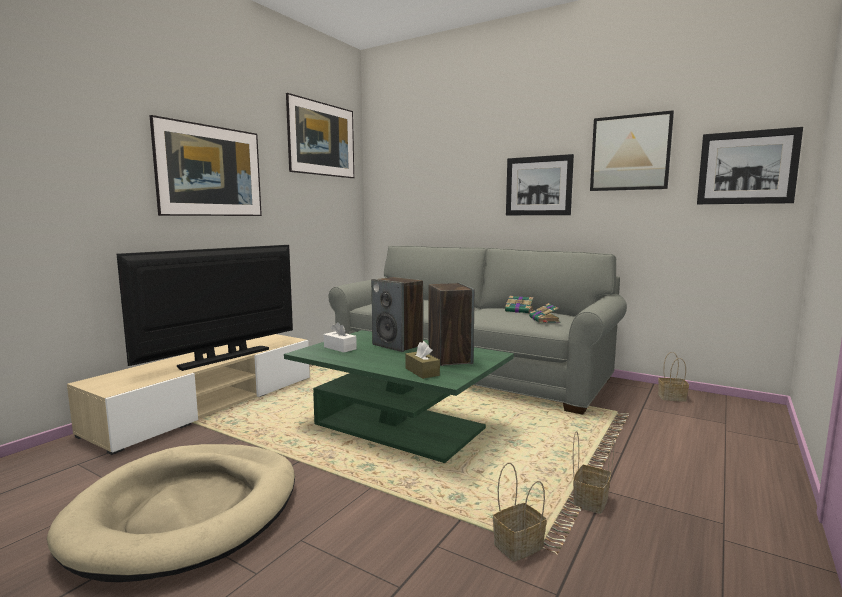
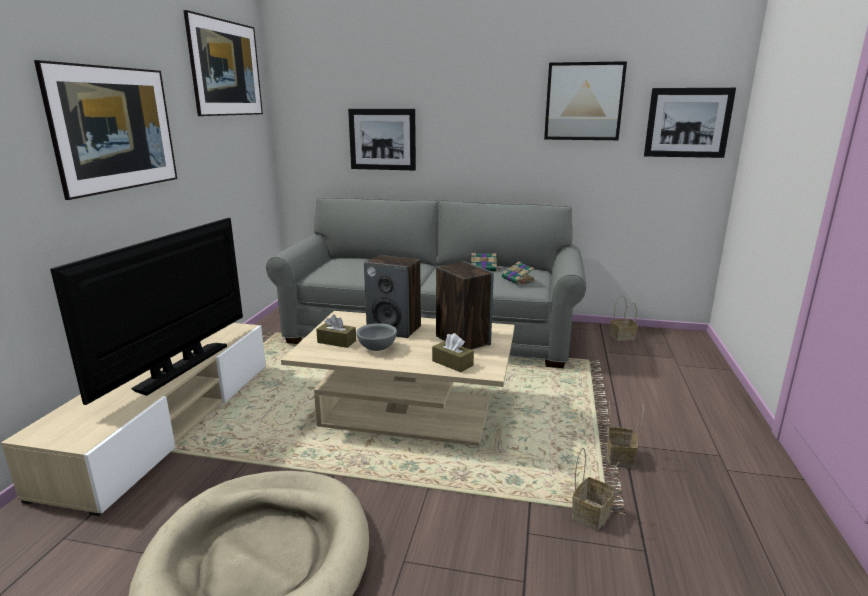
camera: 20 degrees left, 10 degrees up
(340, 348) = (337, 341): white tissue box -> brown tissue box
(367, 355) = (377, 349): none -> grey bowl
(399, 427) = (407, 413): green coffee table -> beige coffee table
(538, 186) = (489, 131): picture -> picture (382, 139)

